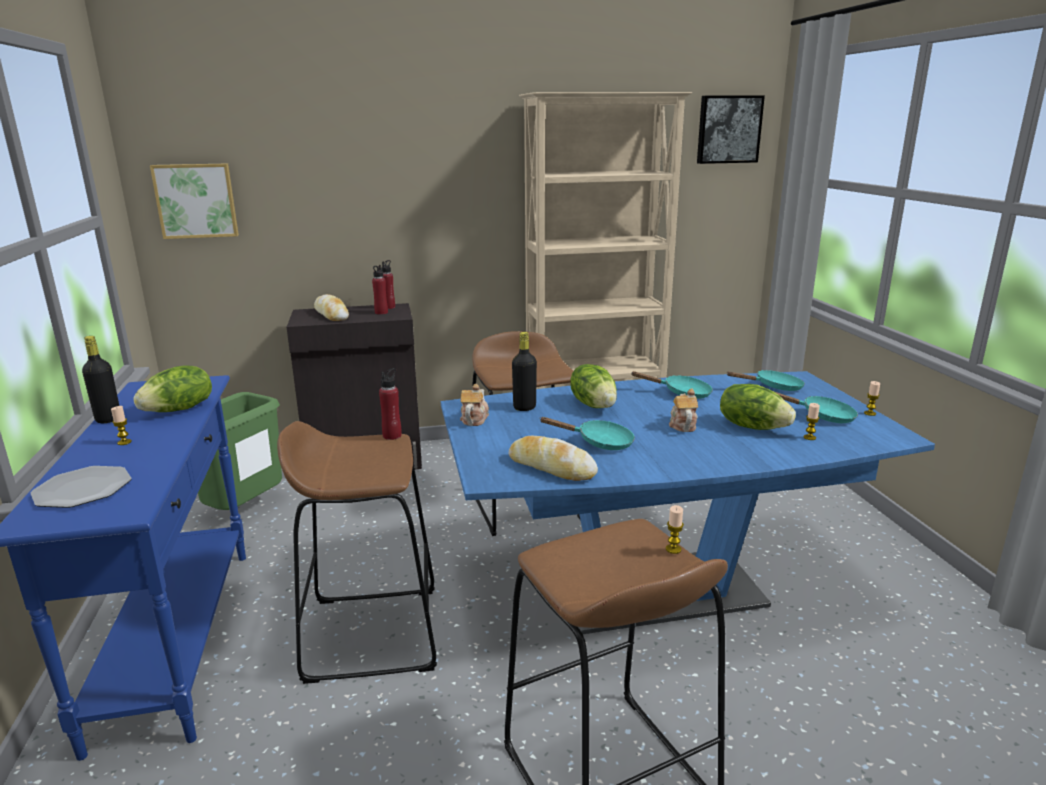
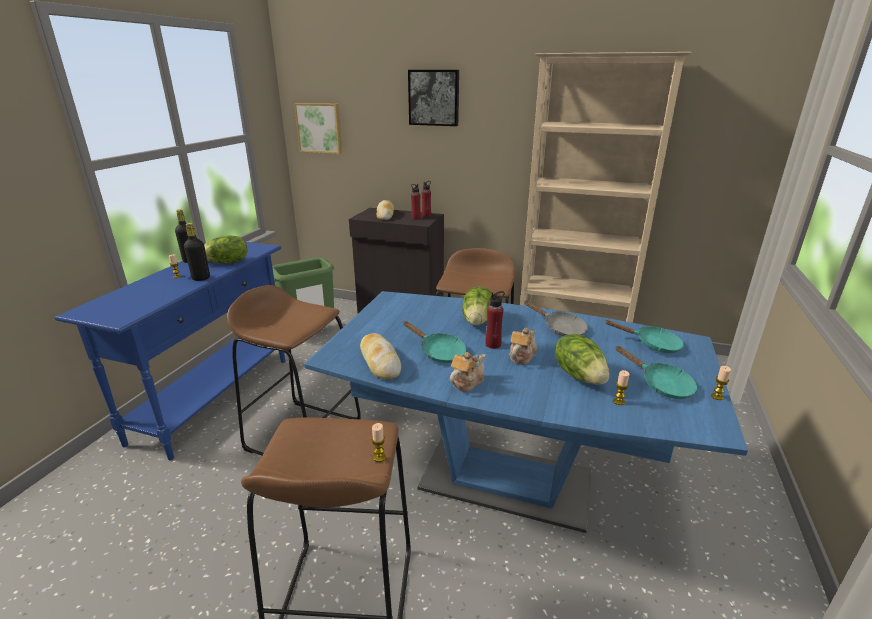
camera: 30 degrees right, 5 degrees up
(83, 489) = (123, 299): plate -> none
(392, 435) = (325, 308): red bottle -> red bottle (493, 344)
(474, 419) = (383, 310): teapot -> teapot (466, 382)
(524, 407) = (427, 310): black bottle -> black bottle (201, 278)
(681, 393) = (560, 329): turquoise frying pan -> grey frying pan
(728, 129) = (751, 88): picture -> picture (434, 97)

